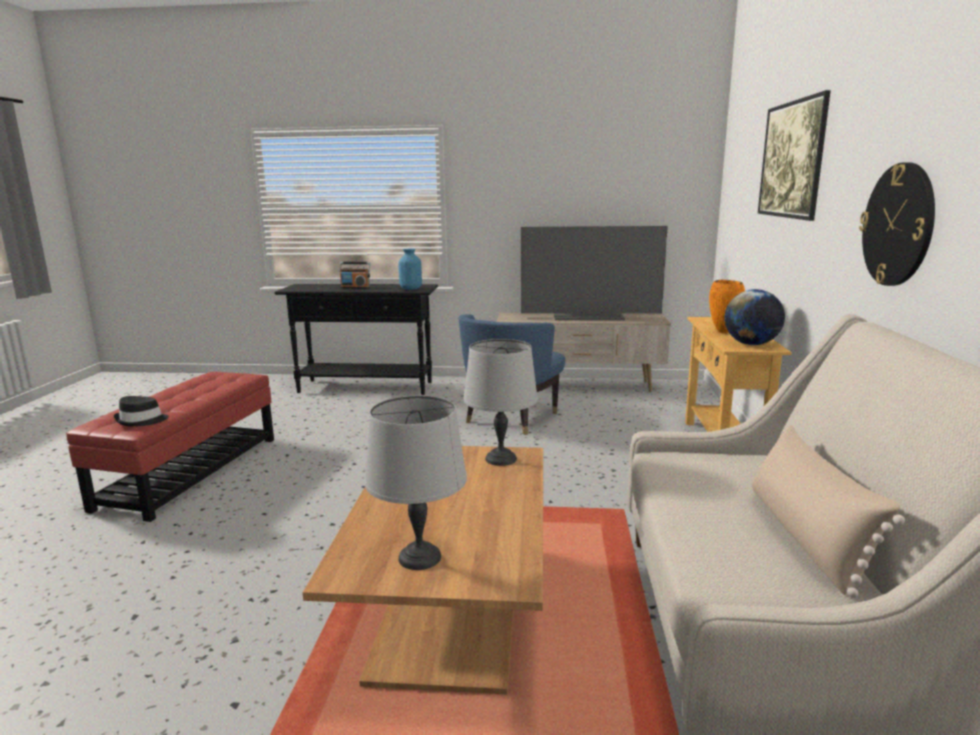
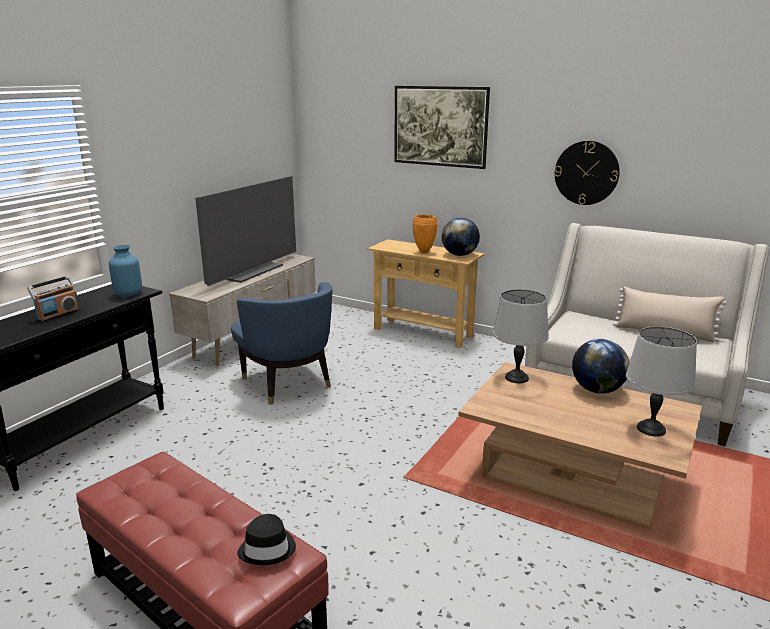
camera: 65 degrees left, 5 degrees up
(514, 509) = (597, 390): none -> globe

